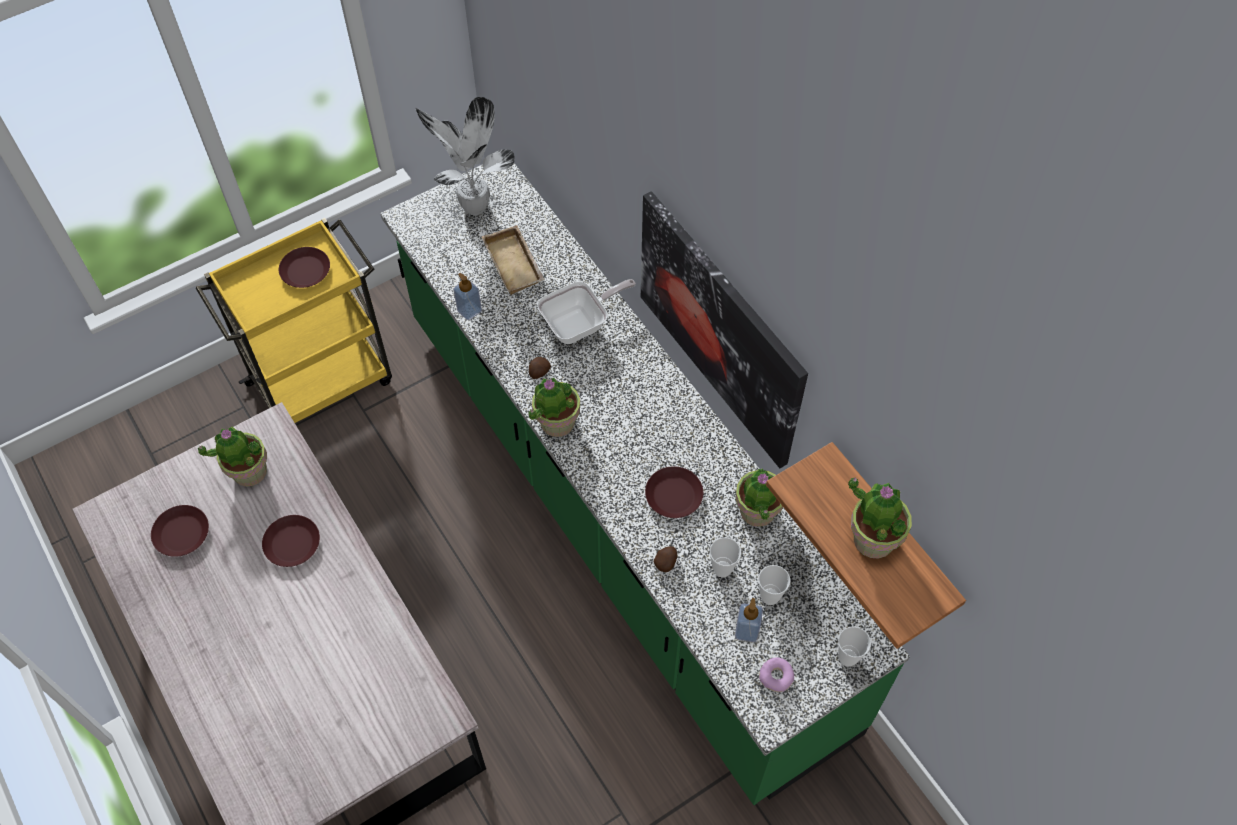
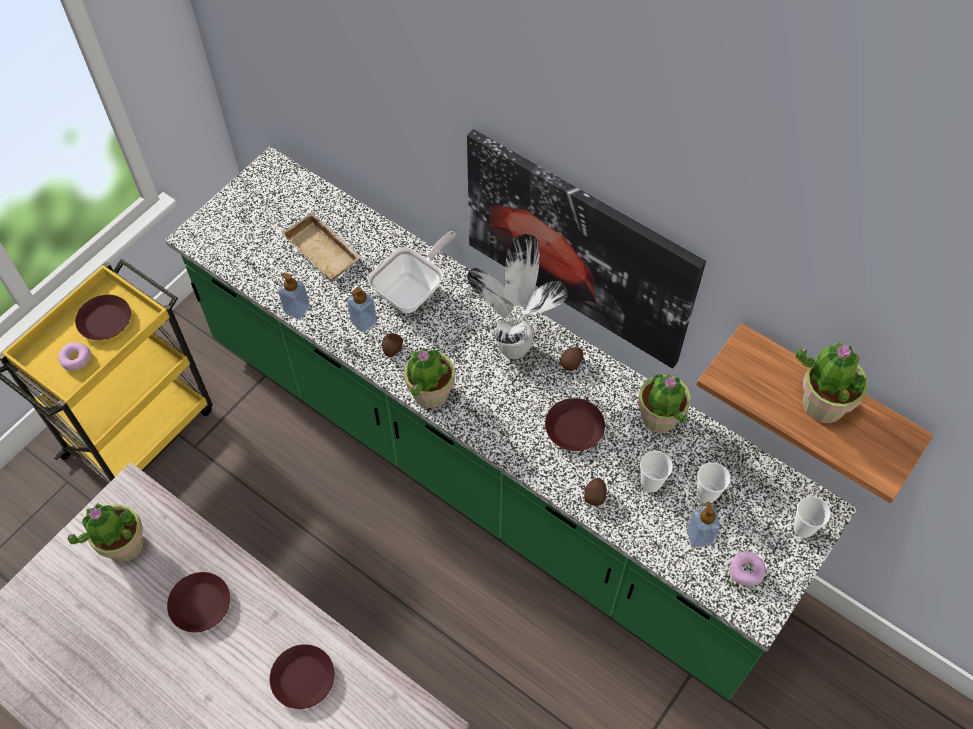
camera: 20 degrees left, 0 degrees up
(182, 533) = (75, 633): brown plate -> brown plate (303, 678)
(268, 298) = (76, 359): none -> donut
(472, 207) = (257, 207): potted plant -> potted plant (511, 350)
(524, 340) = (364, 322): none -> soap dispenser
(697, 435) = (571, 363): none -> potato

